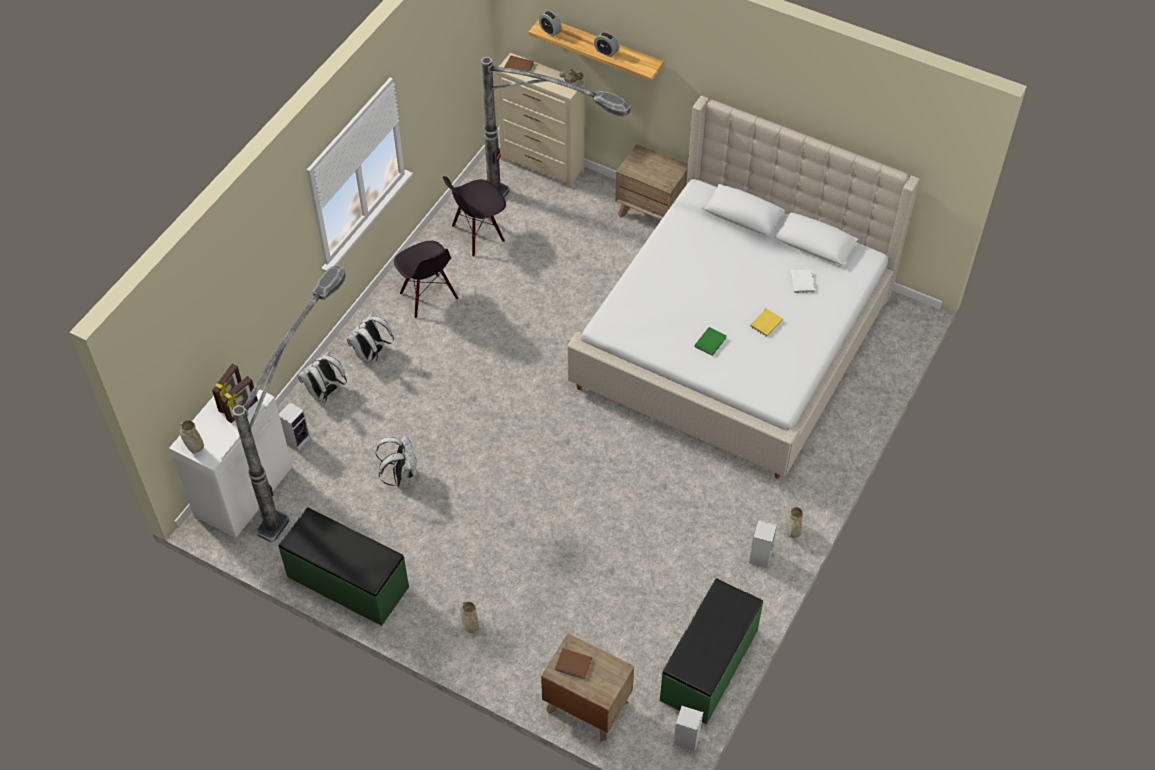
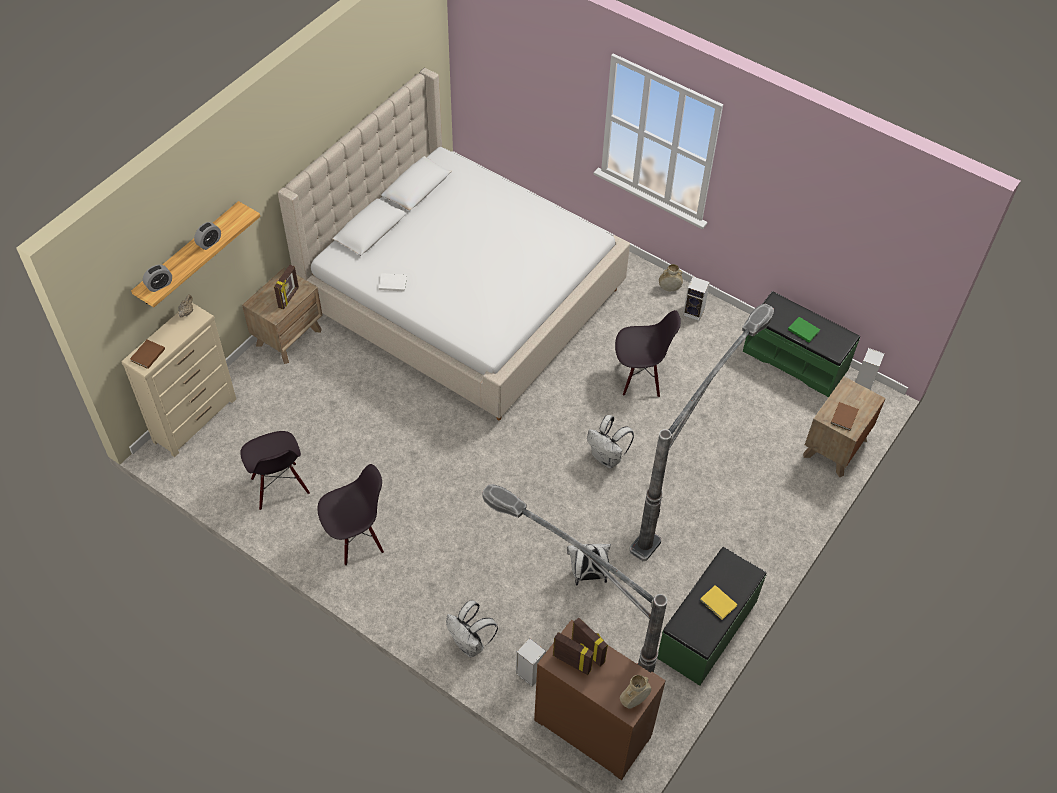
camera: 85 degrees left, 0 degrees up
(243, 491) = (591, 728): white cabinet -> brown cabinet
(371, 354) = (425, 597): white backpack -> white backpack (607, 458)
(470, 625) = (756, 528): beige vase -> none
(552, 216) = (271, 418): floor lamp -> floor lamp (687, 494)
(651, 175) = (289, 298): none -> picture frame
(654, 508) = (640, 378): none -> black chair
(711, 342) = (520, 273): green book -> green book (803, 330)
(765, 323) = (505, 234): yellow book -> yellow book (718, 604)
(802, 281) = (461, 202): white book -> white book (392, 283)

